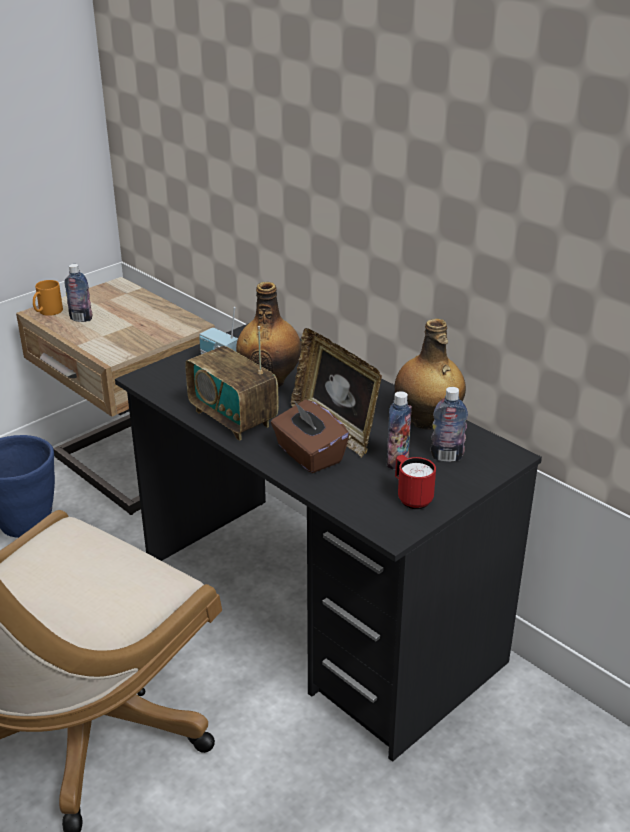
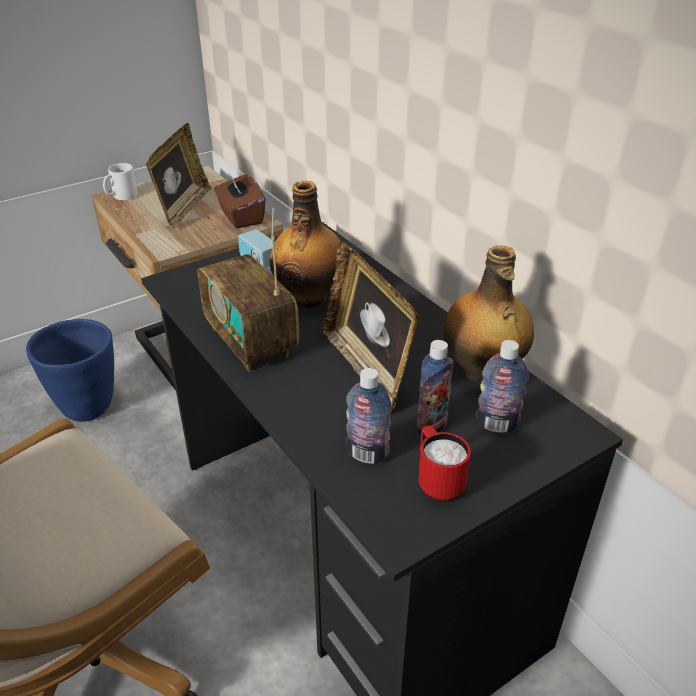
camera: 10 degrees right, 5 degrees up
(47, 312) = (121, 197): orange mug -> white mug
(81, 319) = (151, 206): bottle -> bottle (367, 454)
(113, 318) = (183, 208): none -> picture frame
(308, 455) = (324, 402): brown tissue box -> brown tissue box (241, 217)

